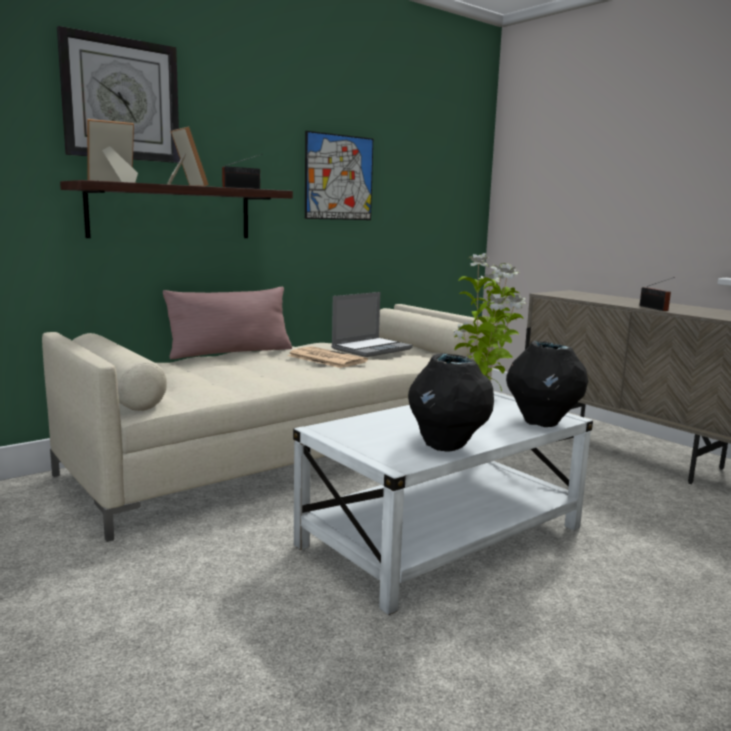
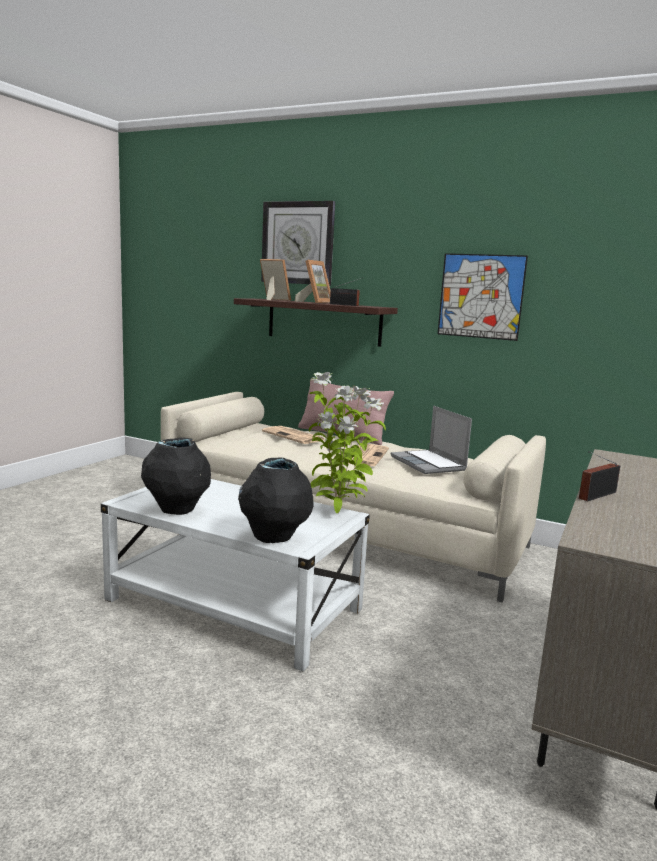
camera: 65 degrees right, 0 degrees up
(211, 365) = (294, 436): none -> newspaper
(371, 349) = (429, 464): laptop -> laptop turned 45 degrees clockwise

